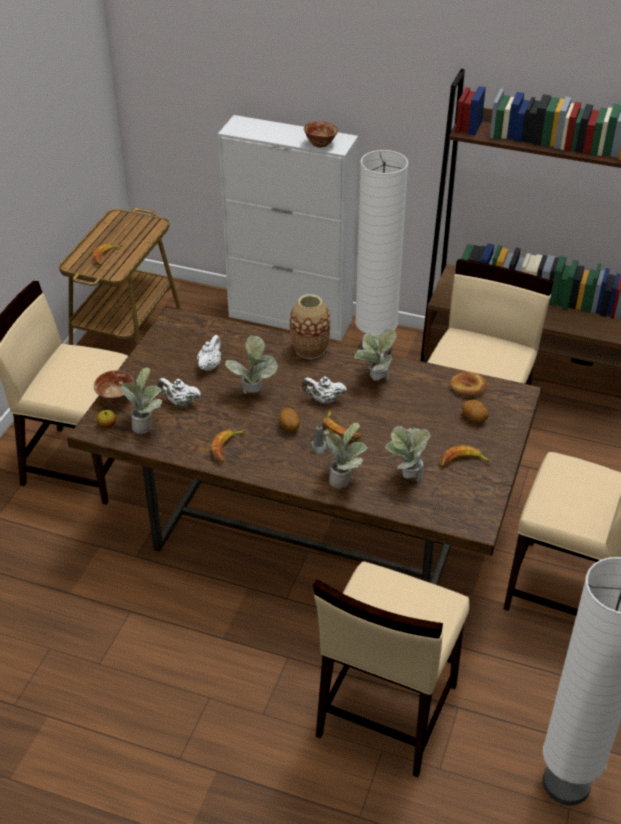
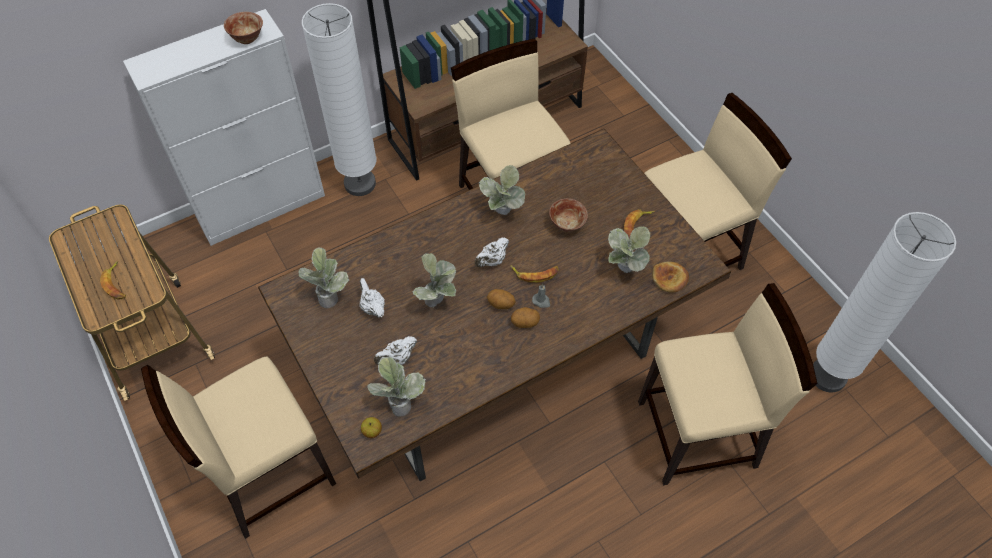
camera: 50 degrees left, 15 degrees up
(116, 398) = (344, 402): bowl -> bowl (566, 225)
(227, 447) = (484, 362): banana -> none
(310, 349) = (423, 228): vase -> none
(344, 479) = (590, 309): potted plant -> potted plant (329, 295)
(385, 711) = (698, 434): beige chair -> beige chair turned 75 degrees counterclockwise
(468, 387) = (563, 166): bread -> bread (669, 278)
(474, 418) = (599, 187): potato -> potato (525, 322)

